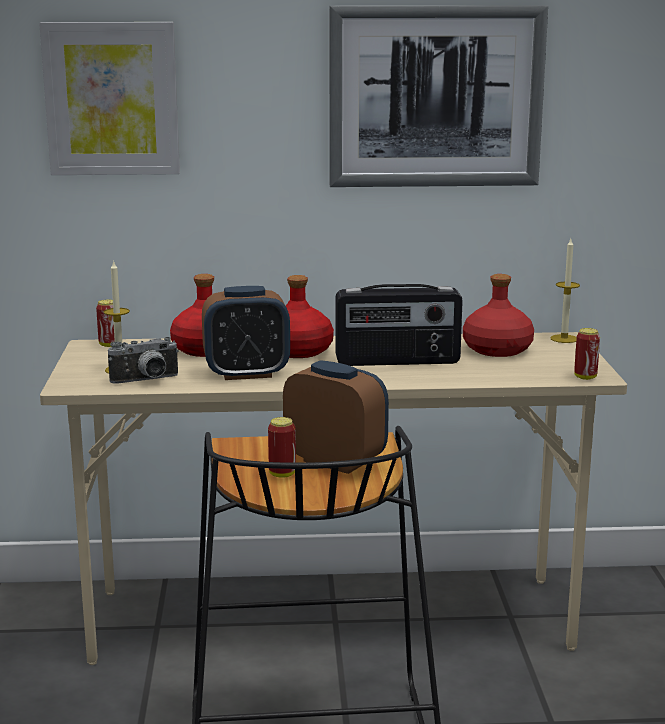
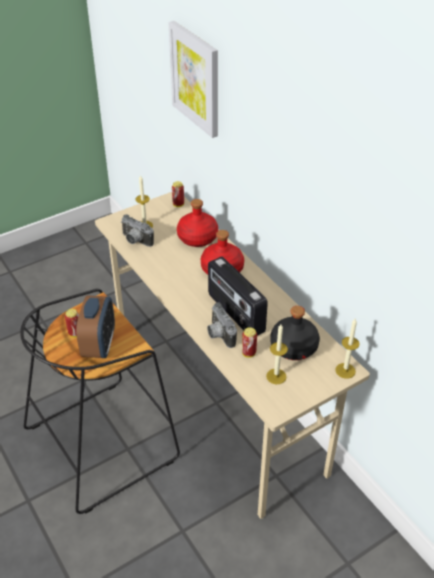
camera: 60 degrees right, 25 degrees up
(246, 374) = (170, 267): alarm clock -> none
(428, 376) = (218, 335): none -> camera
(435, 97) = (323, 173): picture -> none
(498, 349) = (294, 347): red bottle -> black bottle
(540, 366) = (276, 376): none -> candle
(585, 377) = (271, 403): can -> can (248, 353)

